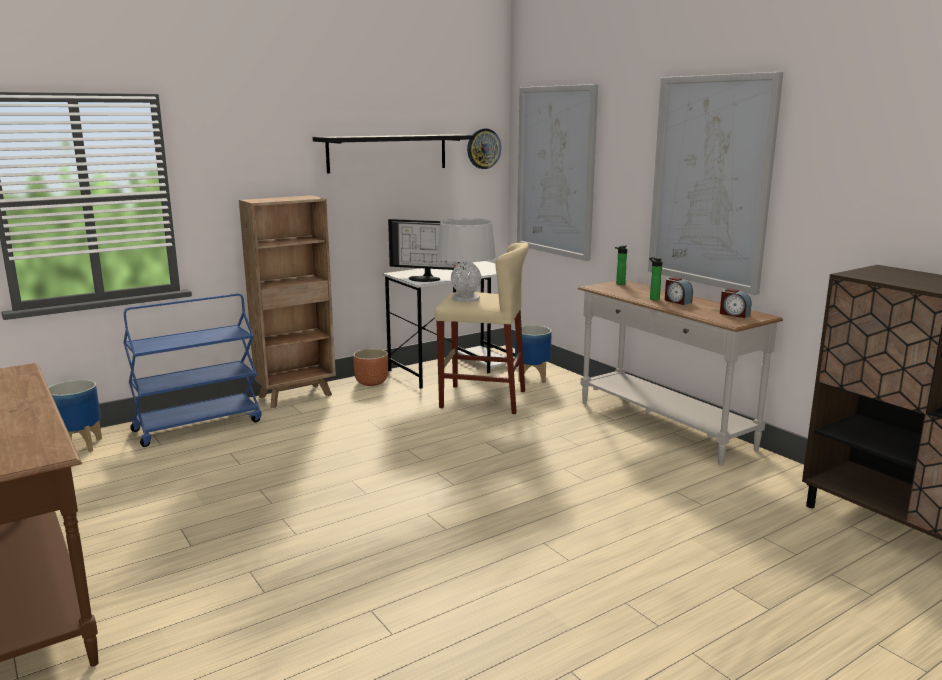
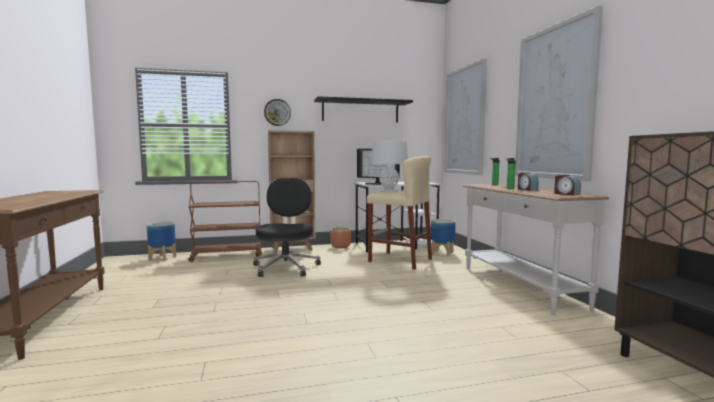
camera: 20 degrees right, 10 degrees down
(198, 425) = (228, 256): blue cart -> brown cart
(323, 436) = (286, 267): none -> black office chair
(483, 148) = (424, 112): wall clock -> wall clock (277, 112)

